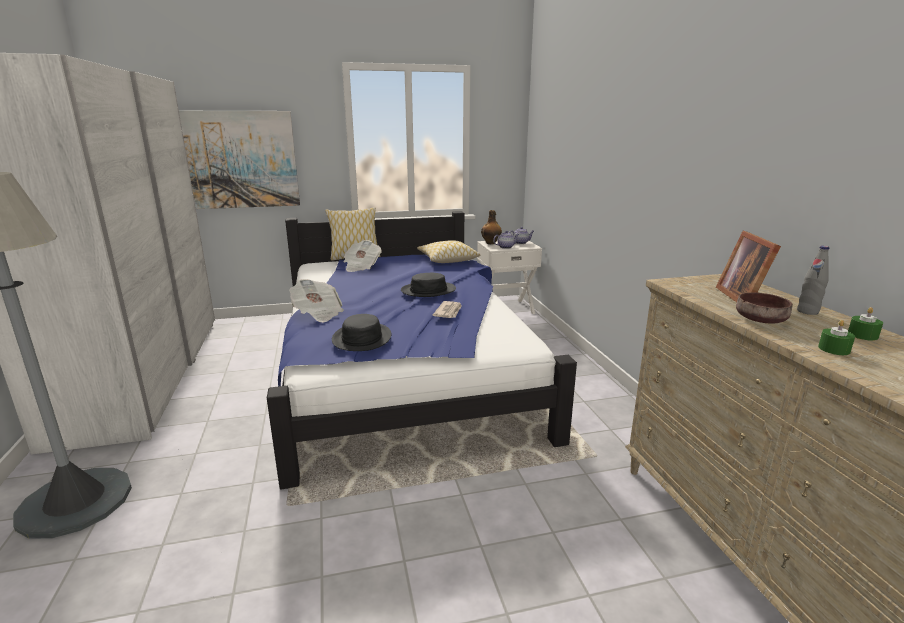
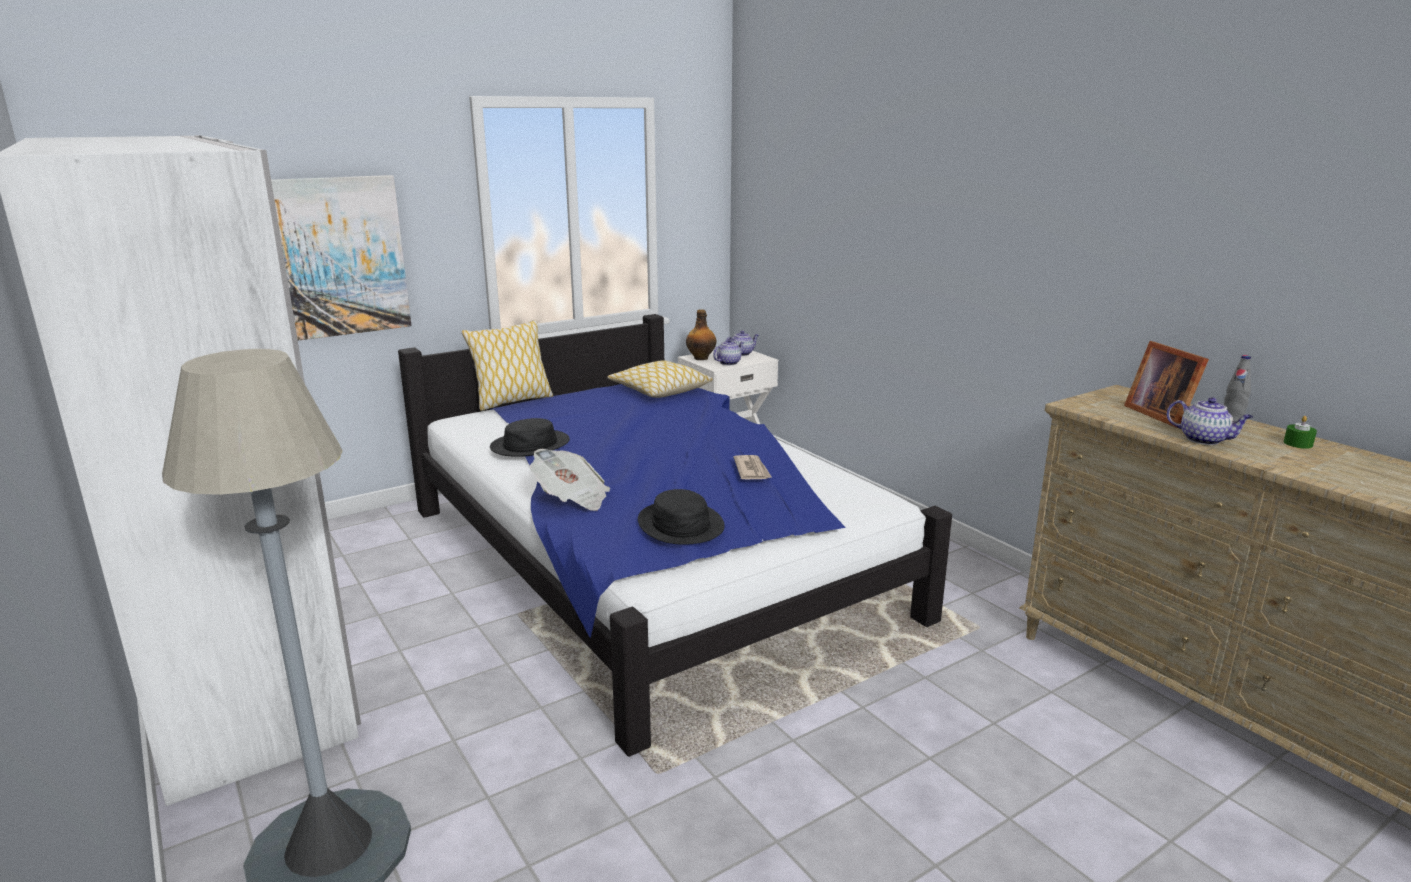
camera: 20 degrees left, 0 degrees up
(361, 267) = (545, 416): newspaper -> none
(428, 290) = (690, 442): black hat -> black hat (530, 445)
(761, 320) = (1204, 440): brown bowl -> teapot
(834, 349) = (1291, 462): green candle -> none

